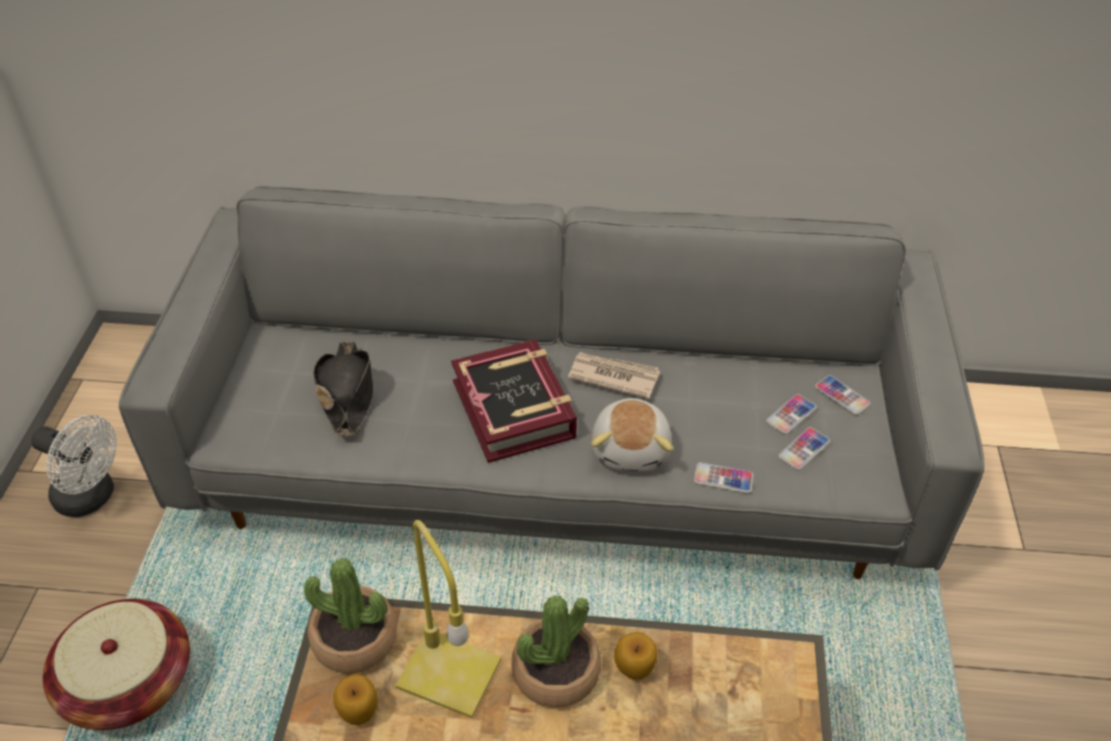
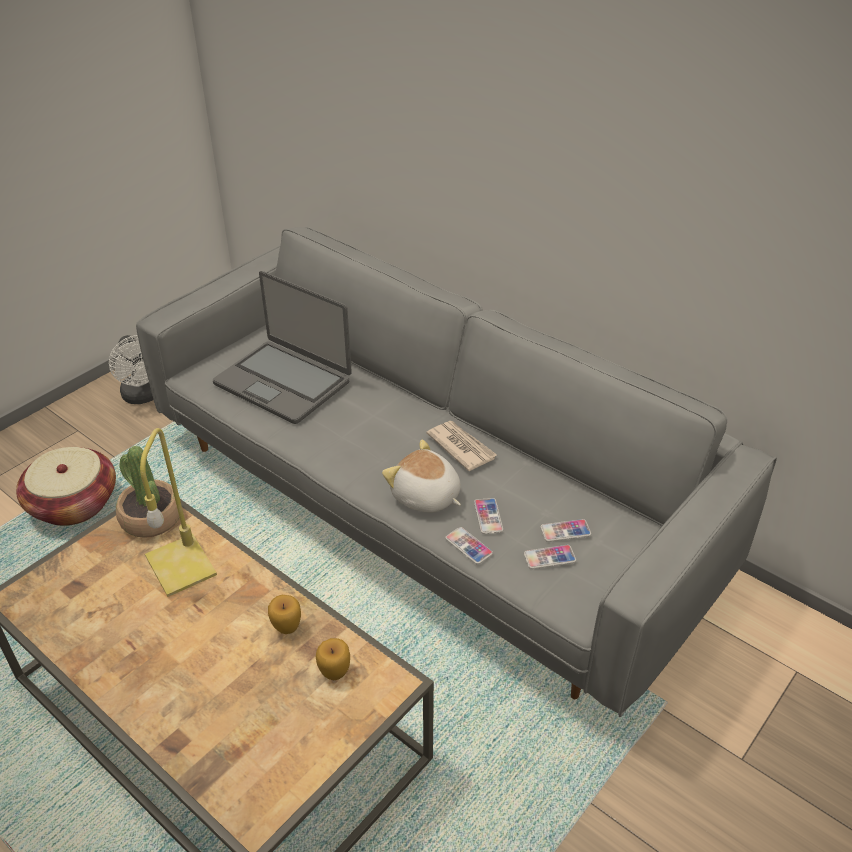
camera: 35 degrees right, 5 degrees down
(347, 394) = (283, 382): black hat -> laptop
(359, 713) = (113, 558): apple -> apple (334, 671)
(514, 409) = (374, 436): book -> none
(556, 671) = (240, 600): potted plant -> none
(632, 449) = (425, 497): plush toy -> plush toy turned 90 degrees clockwise
(842, 396) = (620, 538): phone -> phone (488, 516)

